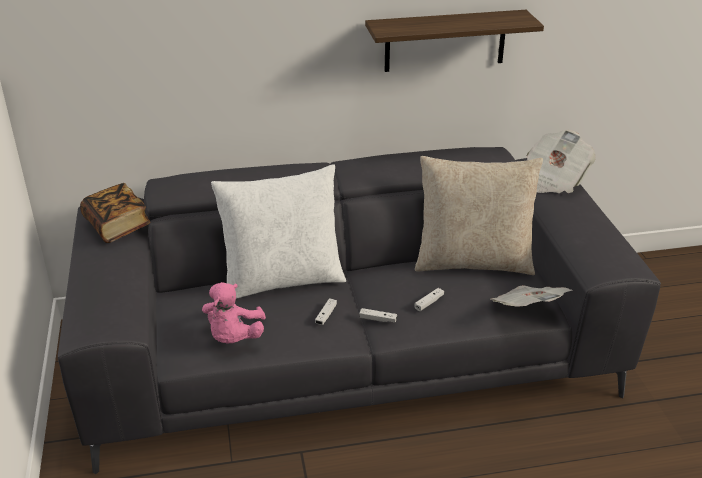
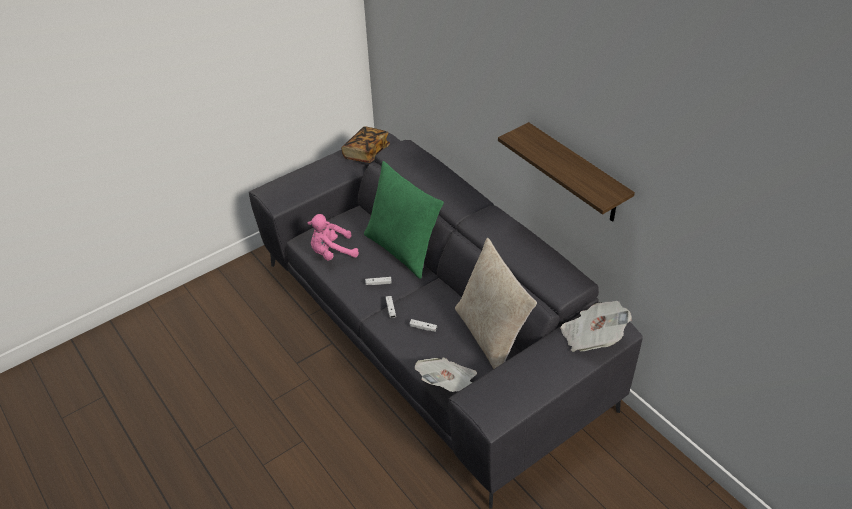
camera: 65 degrees right, 10 degrees up
(282, 279) = (403, 249): white pillow -> green pillow

